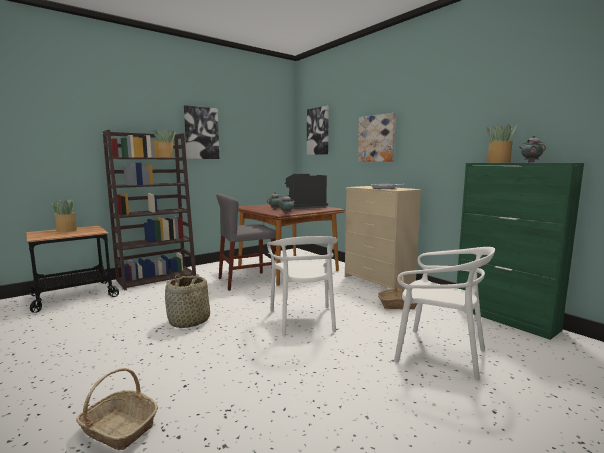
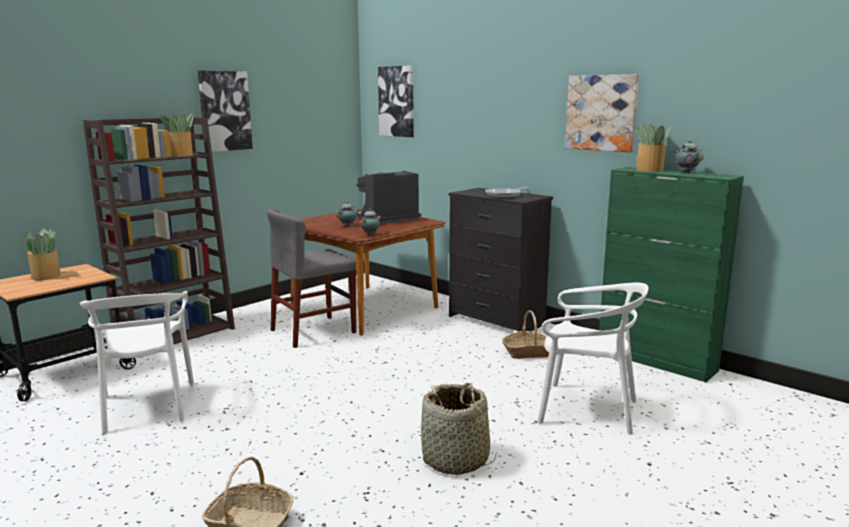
camera: 10 degrees left, 5 degrees up
(189, 321) = (262, 395): basket -> basket (456, 460)
(303, 320) = (414, 381): white chair -> white chair (146, 406)
(376, 138) = (488, 121): picture -> picture (601, 113)
(378, 281) = (496, 320): beige dresser -> black dresser

